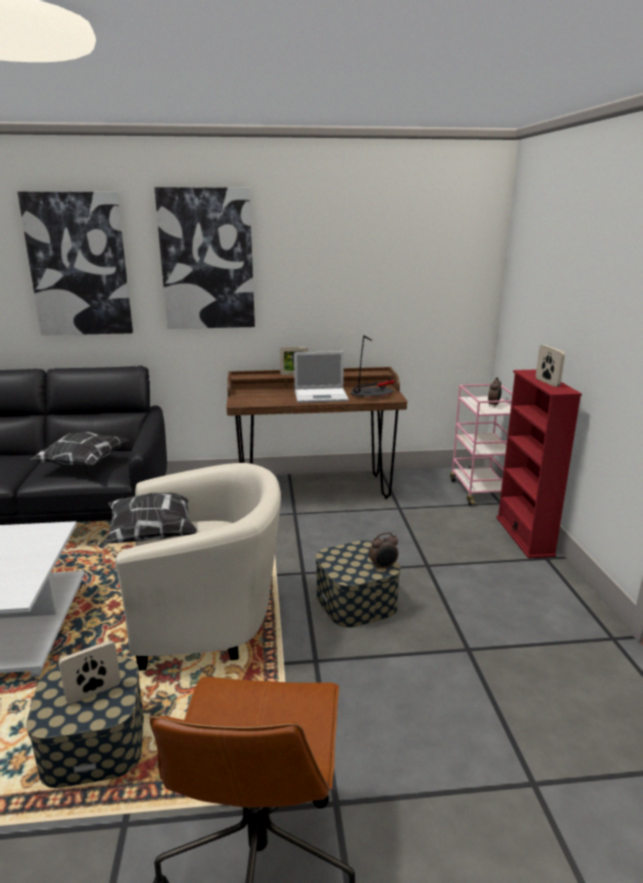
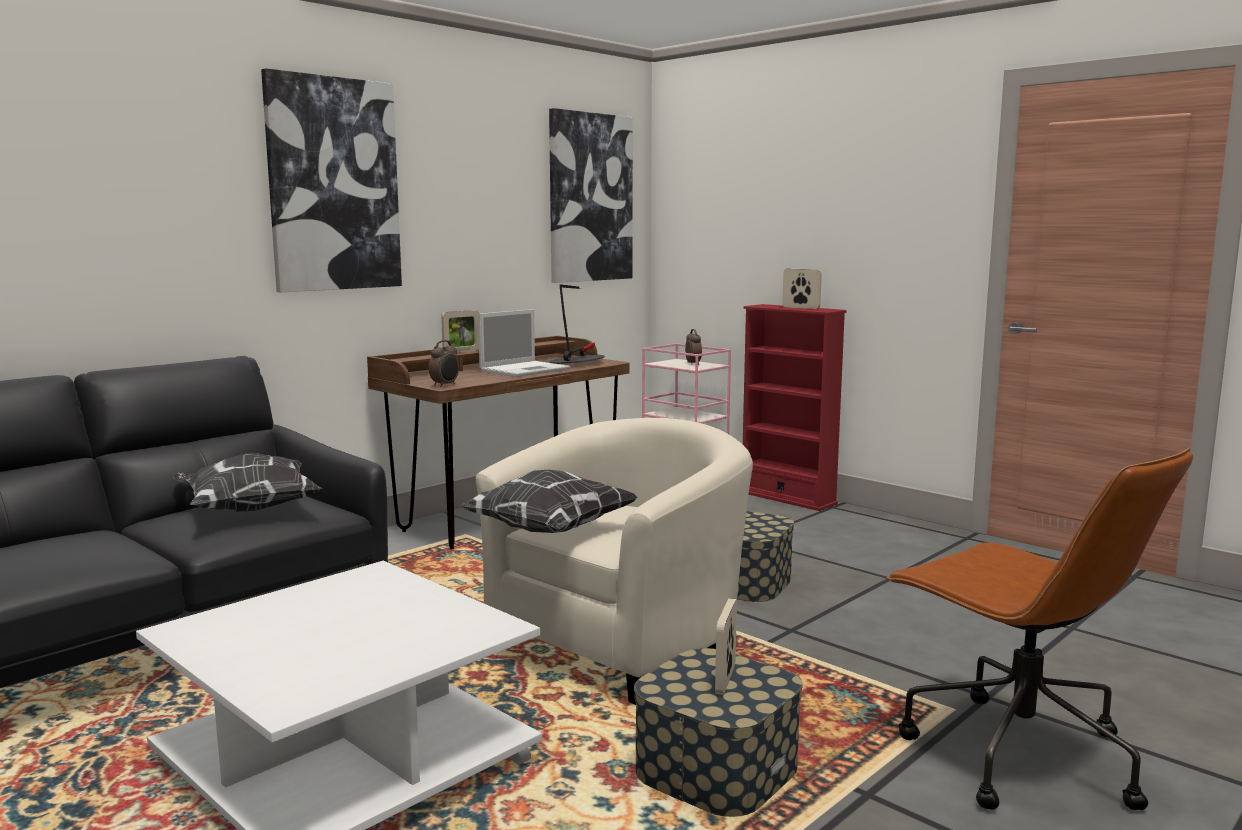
camera: 40 degrees left, 10 degrees down
(79, 265) = (132, 186): picture -> picture (590, 198)
(383, 567) = (774, 520): alarm clock -> alarm clock (445, 385)

